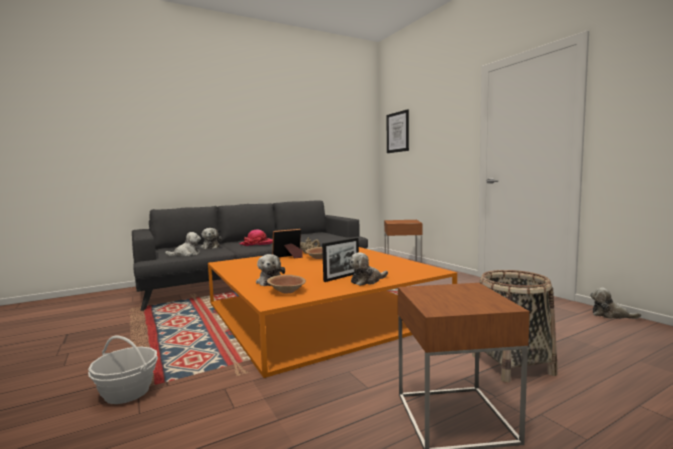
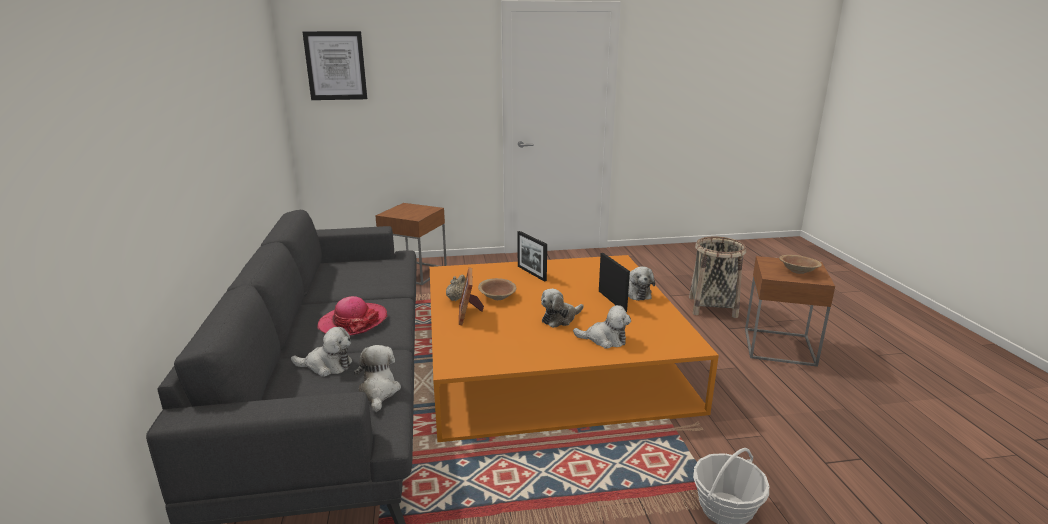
camera: 70 degrees left, 15 degrees up
(286, 291) = (653, 335): brown bowl -> brown bowl (798, 271)
(369, 258) = (531, 273): none -> picture frame
(610, 315) = (643, 249): plush toy -> plush toy (560, 319)

